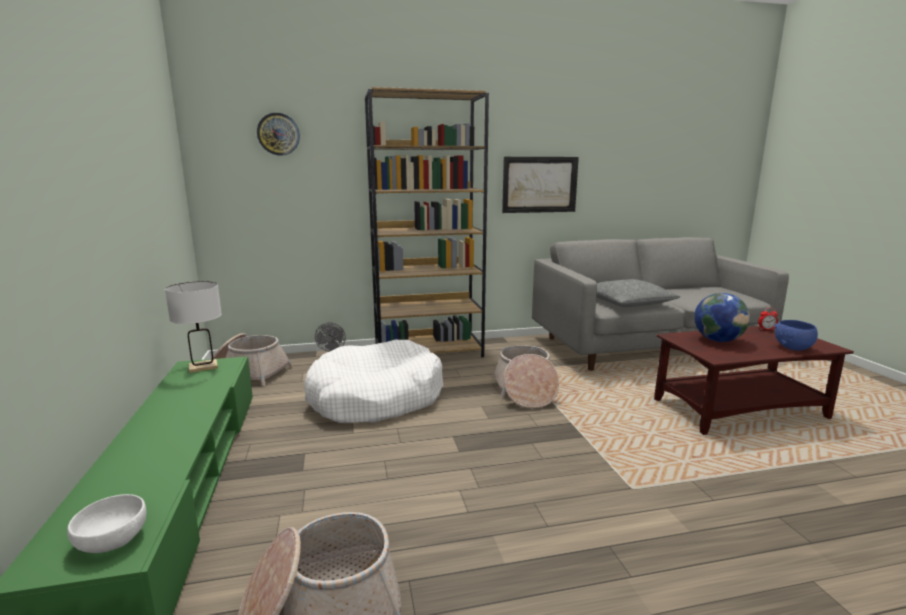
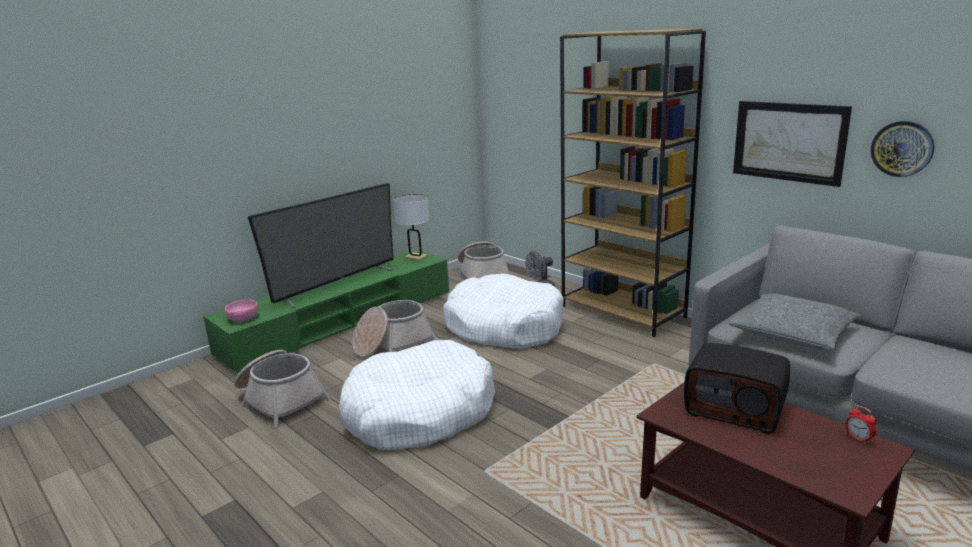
camera: 60 degrees right, 5 degrees up
(112, 539) = (243, 318): white bowl -> pink bowl
(169, 428) = (336, 285): none -> television
(278, 134) = (535, 71): wall clock -> wall clock (902, 148)
(490, 494) = (419, 412): none -> white dog bed
(525, 391) = (605, 378): basket -> basket (392, 344)
(718, 340) = (735, 409): globe -> radio
(793, 348) = (791, 463): blue bowl -> none

